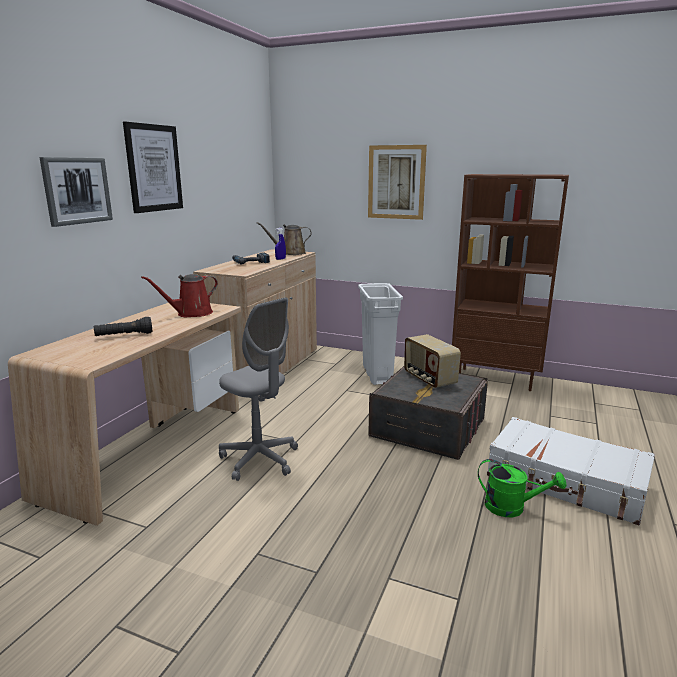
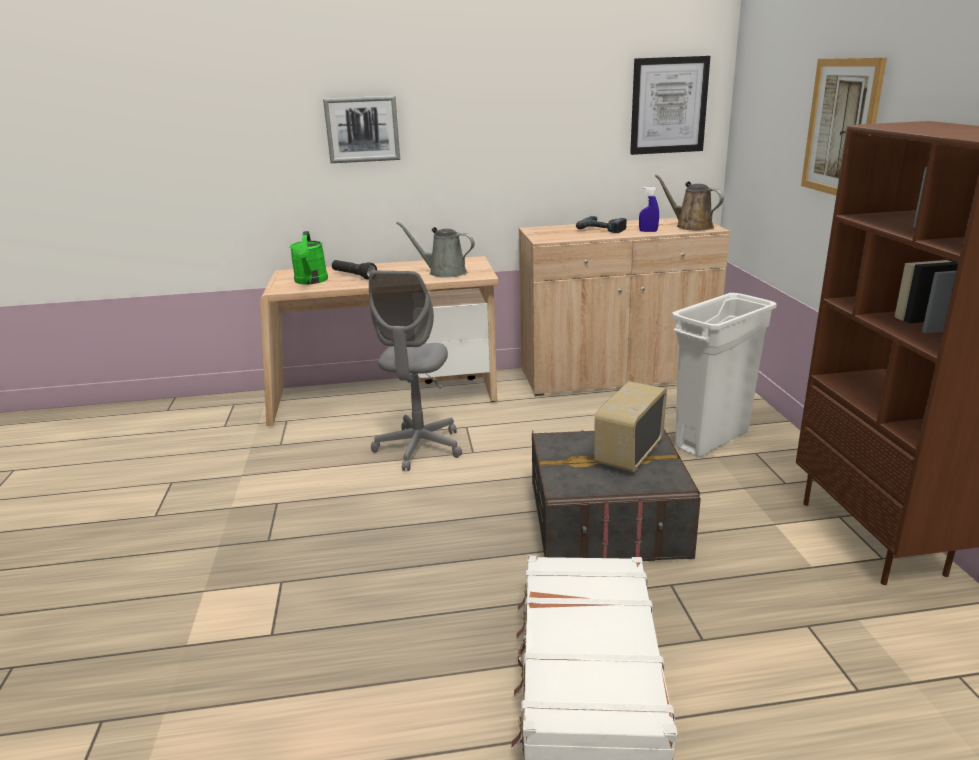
camera: 60 degrees right, 5 degrees up
(154, 168) = (471, 103): picture -> picture (668, 105)
(191, 314) = (444, 272): red watering can -> grey watering can
(512, 508) = (469, 638): green watering can -> green watering can (311, 281)

